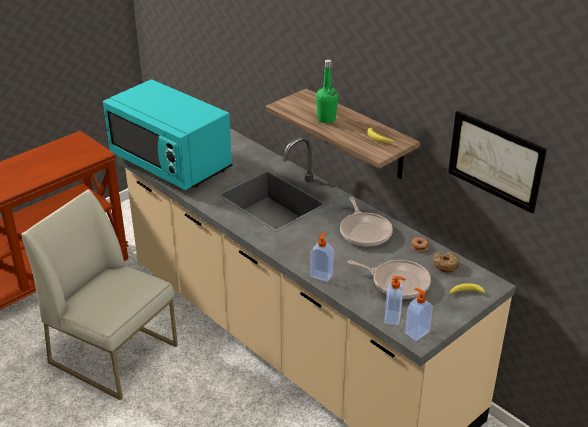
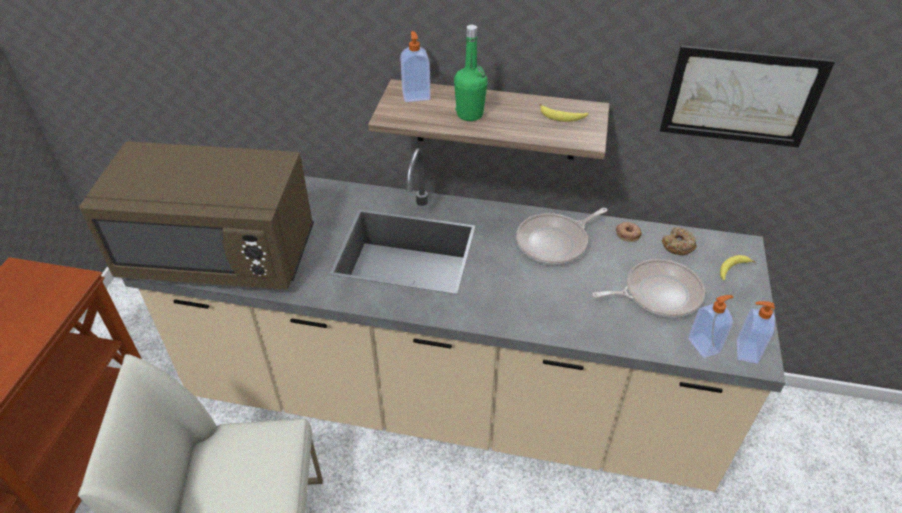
camera: 35 degrees left, 10 degrees up
(171, 163) = (220, 254): turquoise microwave -> brown microwave
(321, 275) = (572, 329): soap dispenser -> soap dispenser (416, 96)
(365, 231) = (555, 243): frying pan -> frying pan turned 105 degrees clockwise

